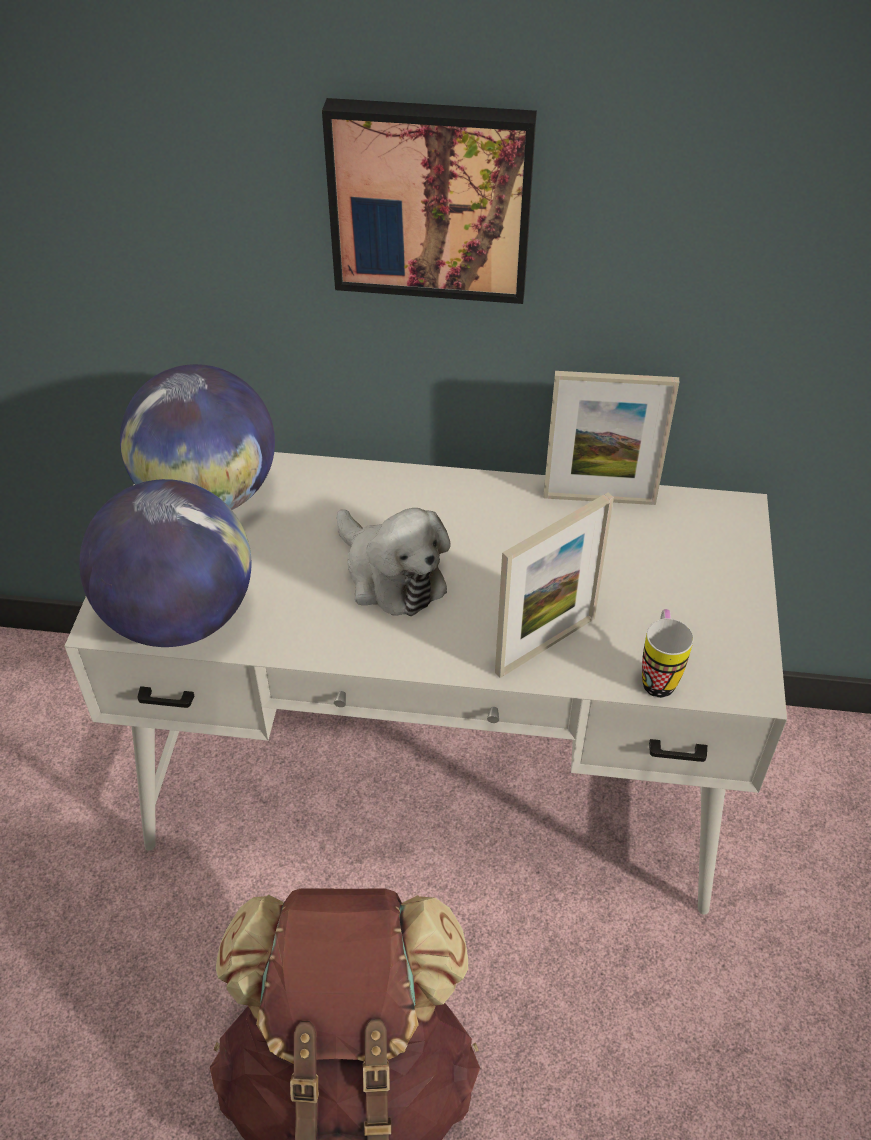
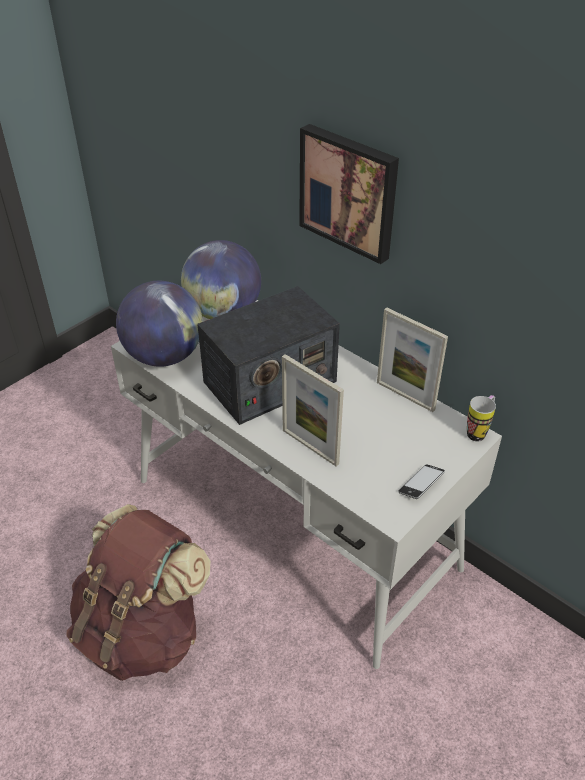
camera: 35 degrees right, 5 degrees down
(391, 575) = (269, 382): plush toy -> radio
(545, 645) = (310, 447): picture frame -> picture frame turned 45 degrees clockwise
(658, 675) = (351, 488): mug -> mug (479, 431)
(738, 618) = (421, 484): none -> phone

